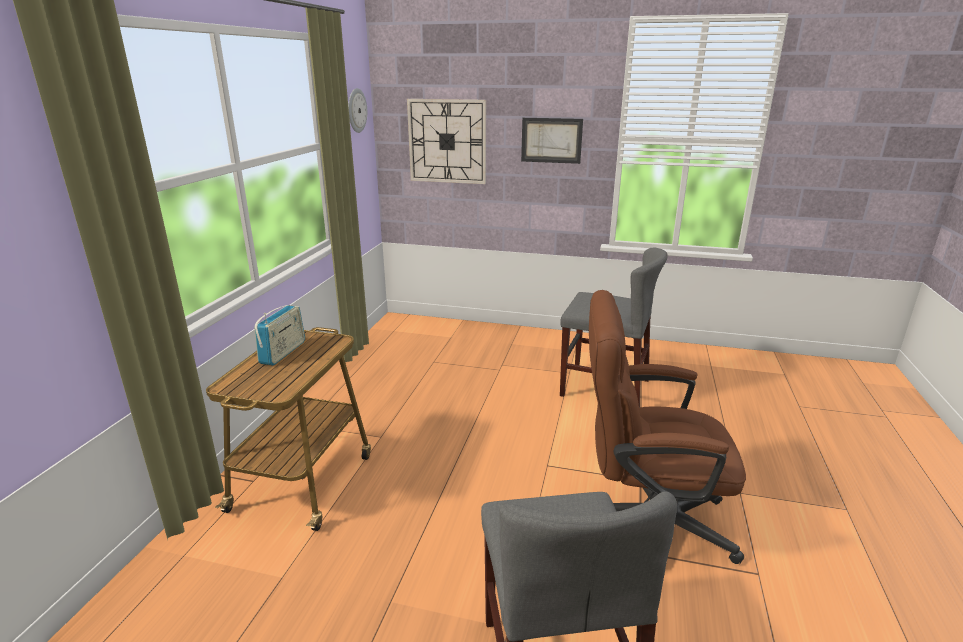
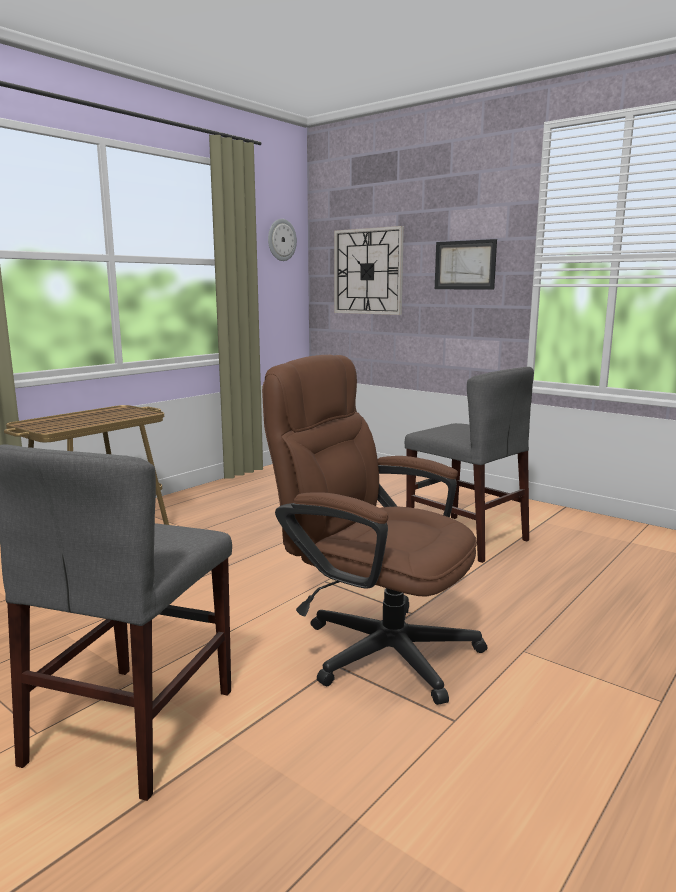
camera: 25 degrees right, 10 degrees down
(283, 352) = (96, 414): radio -> none

